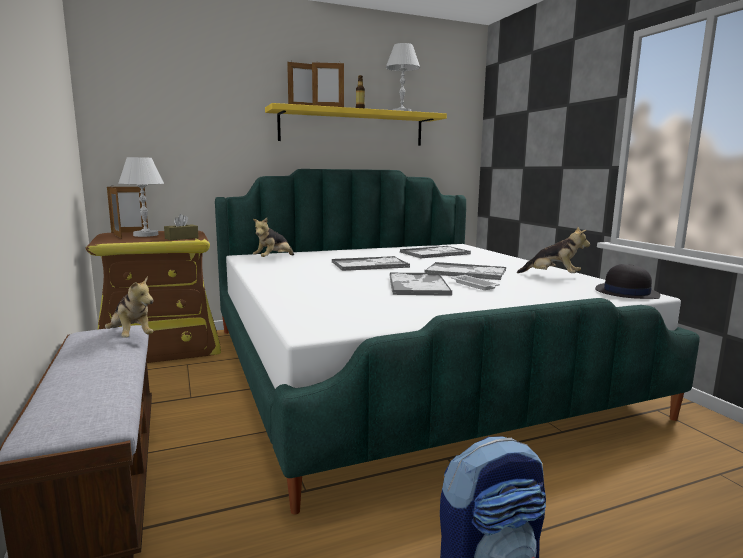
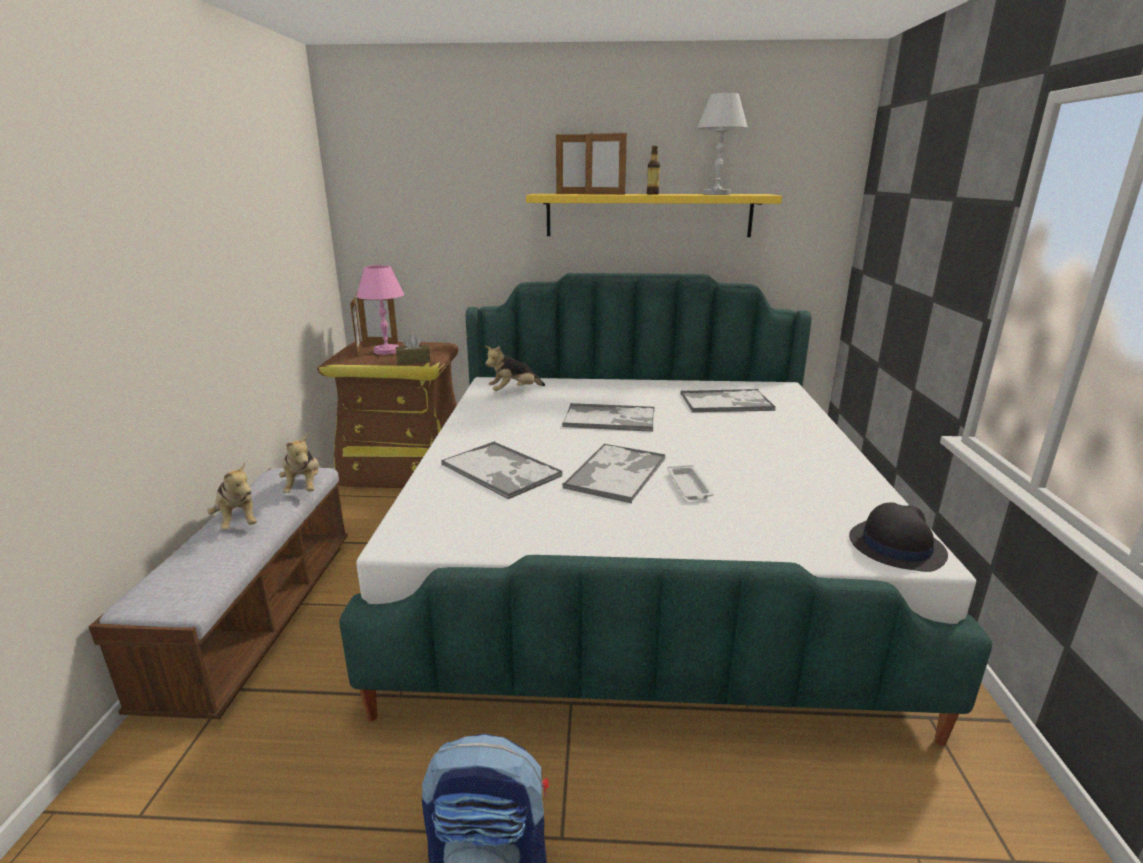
camera: 25 degrees right, 10 degrees up
(146, 235) = (387, 351): white table lamp -> pink table lamp
(466, 272) = (714, 454): tray -> tray (501, 471)
(552, 276) = (830, 484): plush toy -> plush toy (238, 521)

